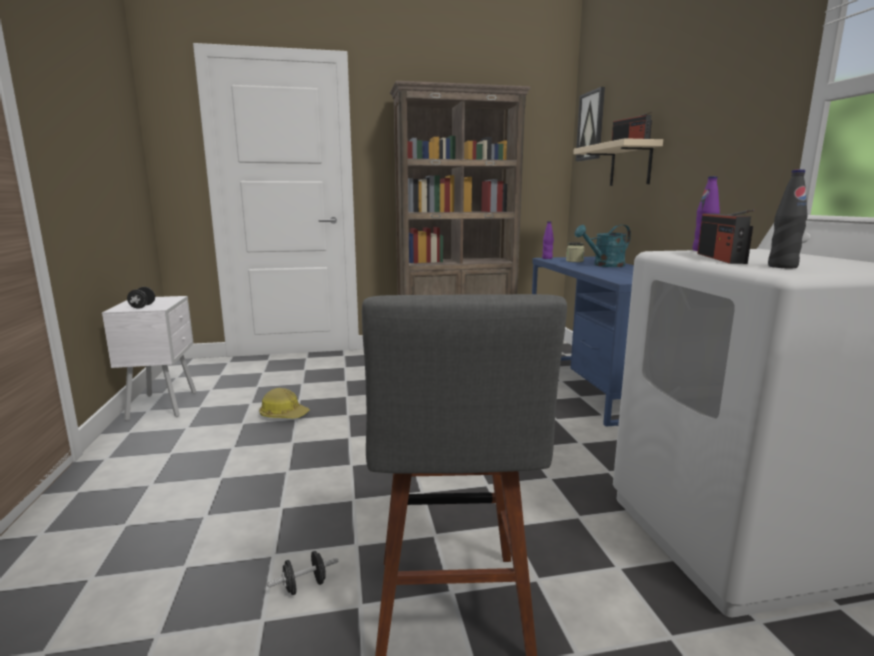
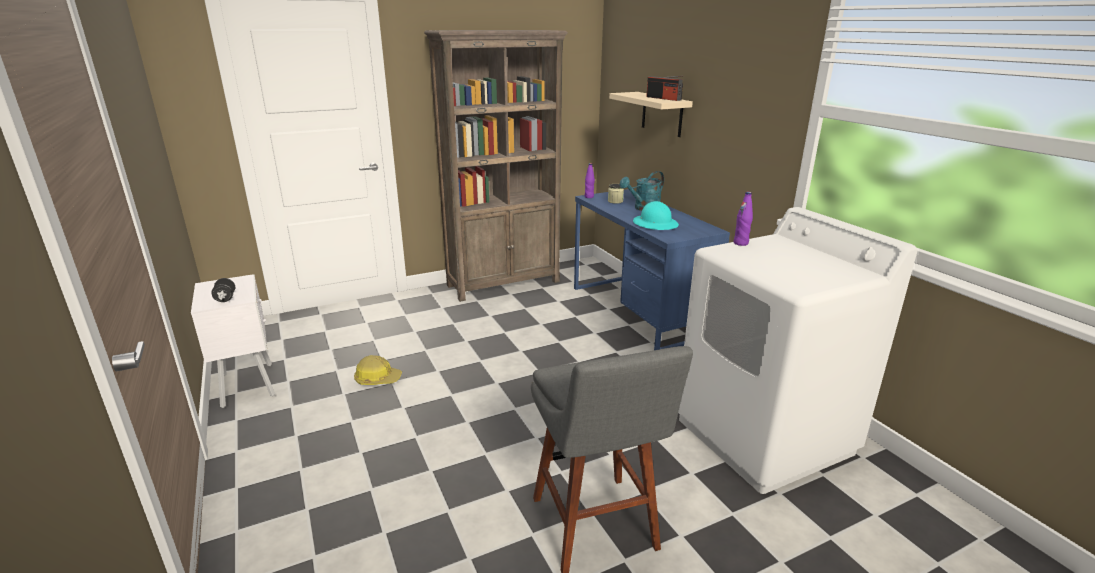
camera: 15 degrees left, 10 degrees up
(305, 586) = (485, 528): black dumbbell -> none
(591, 126) = (620, 63): picture -> none
(612, 273) = (655, 224): none -> turquoise hard hat
(720, 258) = (757, 263): radio -> none
(782, 266) = (797, 279): black bottle -> none

